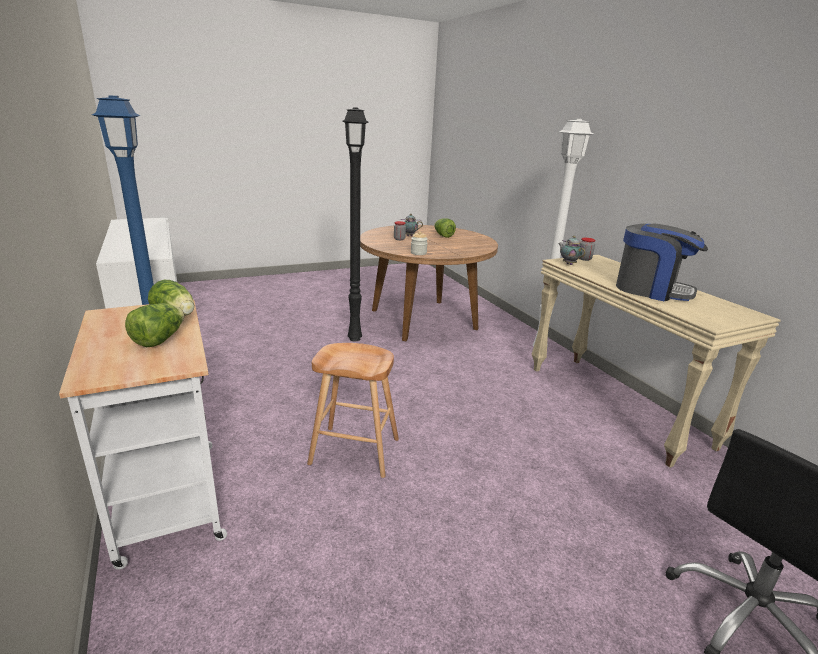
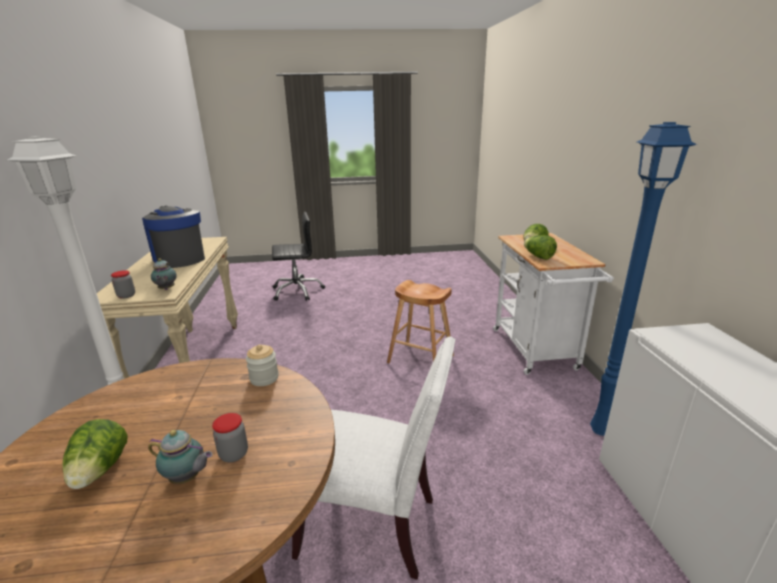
camera: 160 degrees left, 0 degrees up
(354, 338) = (375, 524): black floor lamp -> white chair

